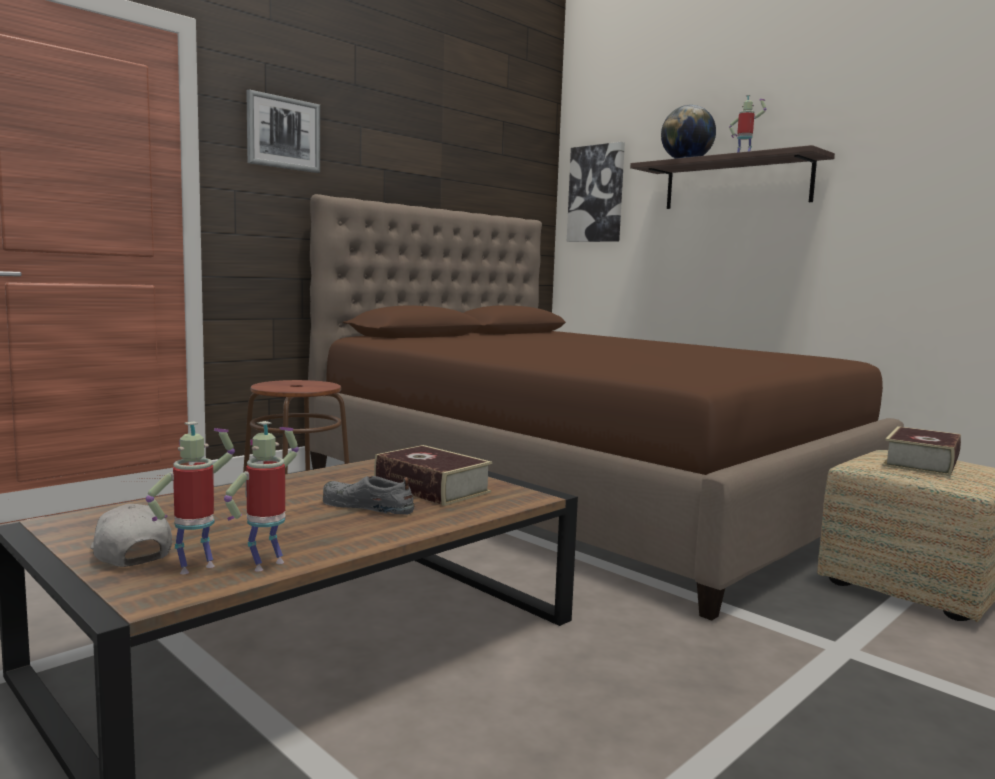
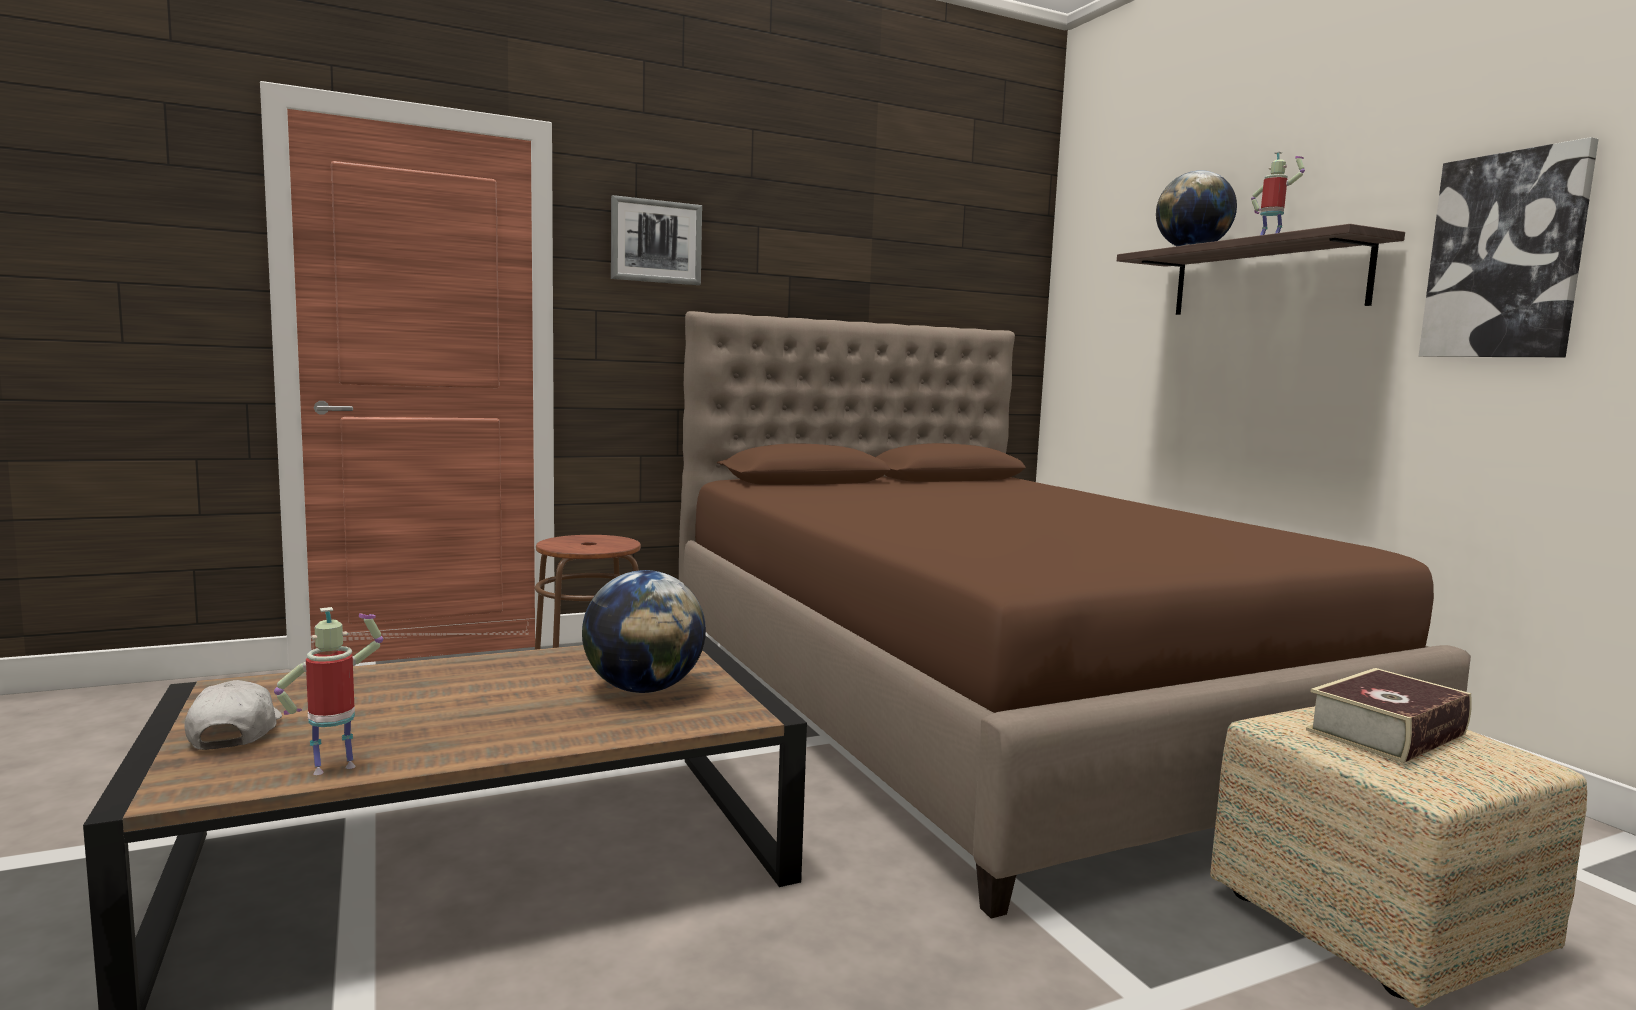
camera: 20 degrees right, 0 degrees up
(196, 567) = (266, 760): toy robot -> none
(366, 506) = (537, 705): grey shoe -> none
(432, 488) = (643, 689): book -> globe
(596, 194) = (1092, 294): picture -> picture (1505, 256)

